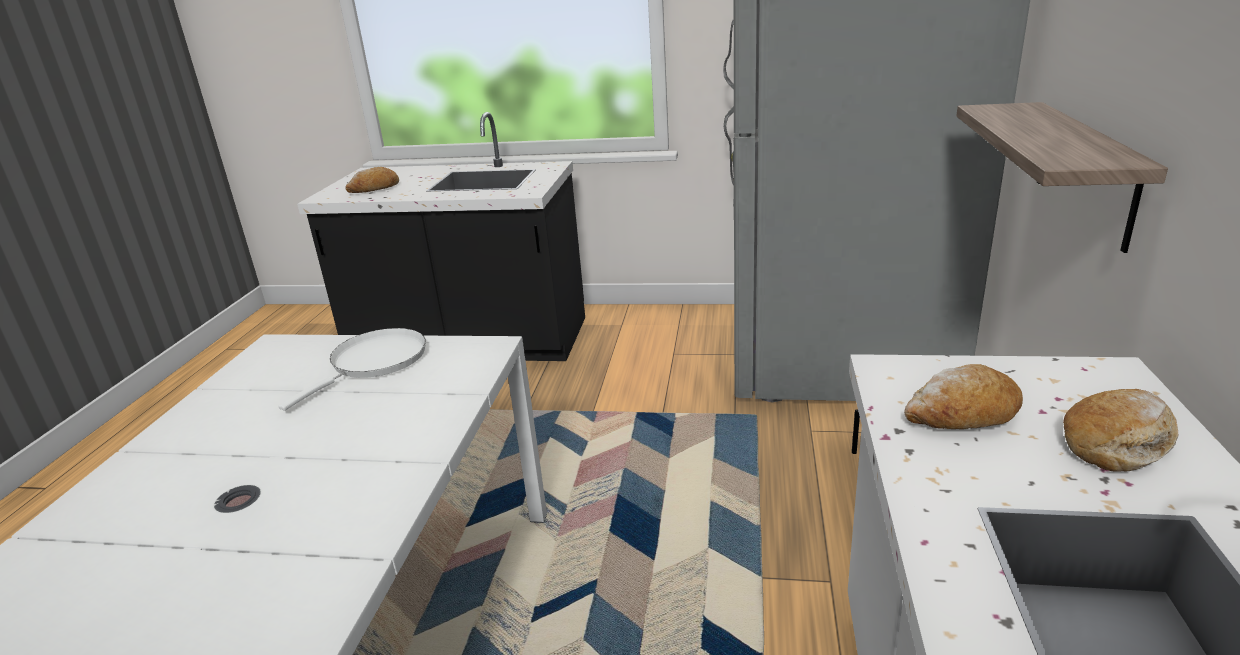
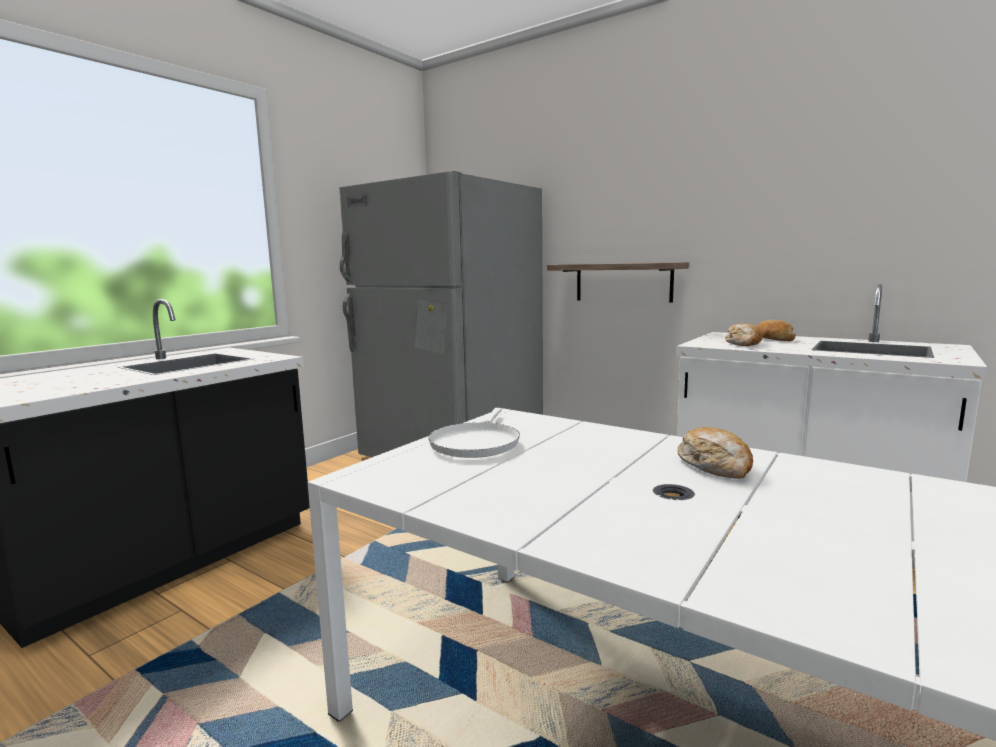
camera: 65 degrees left, 15 degrees down
(374, 189) = (67, 385): bread -> bread (715, 466)
(374, 362) = (476, 443): white frying pan -> white frying pan turned 135 degrees counterclockwise

